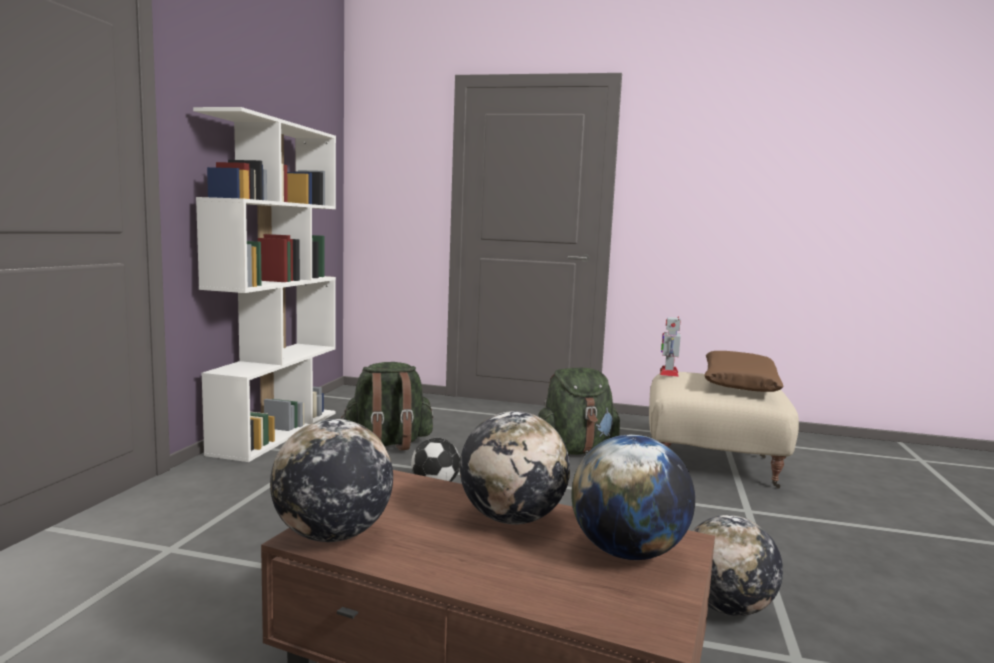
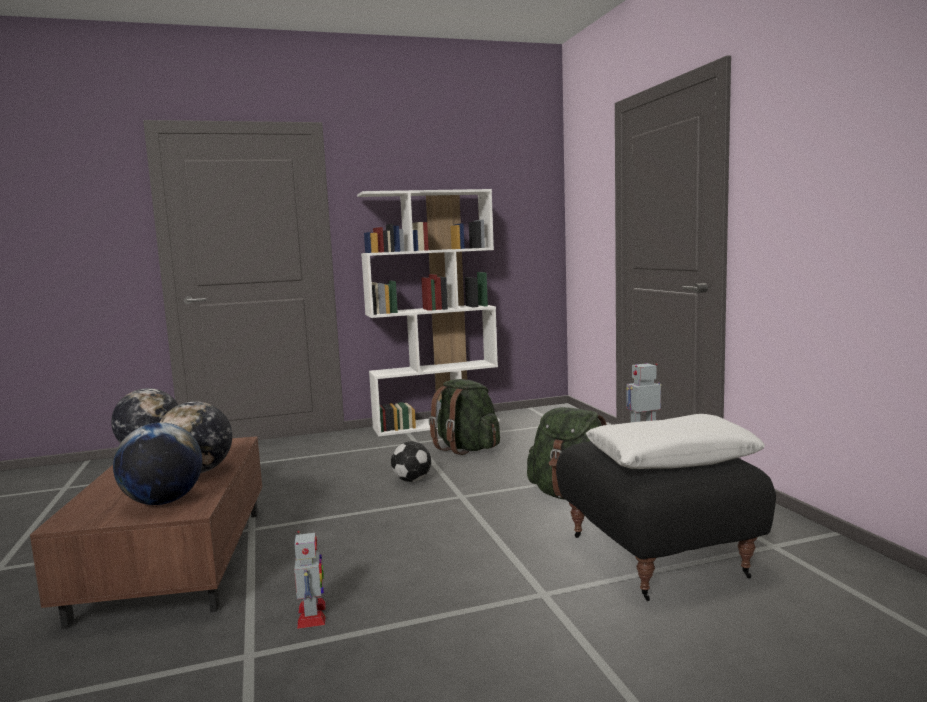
camera: 60 degrees right, 0 degrees up
(713, 465) = (657, 556): beige ottoman -> black ottoman
(727, 608) = (312, 615): globe -> toy robot
(739, 383) = (671, 457): brown pillow -> white pillow

